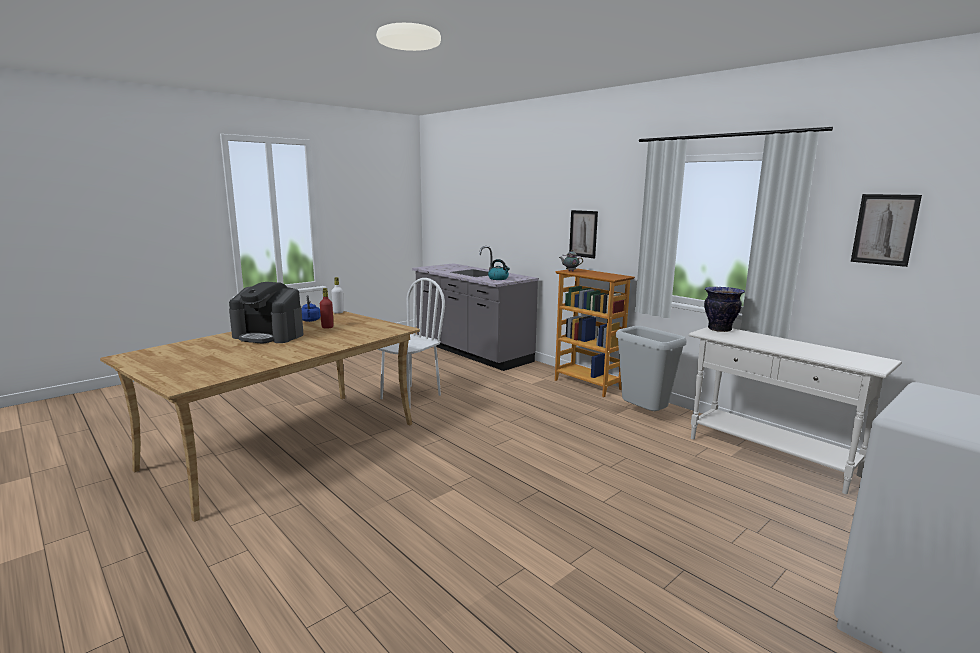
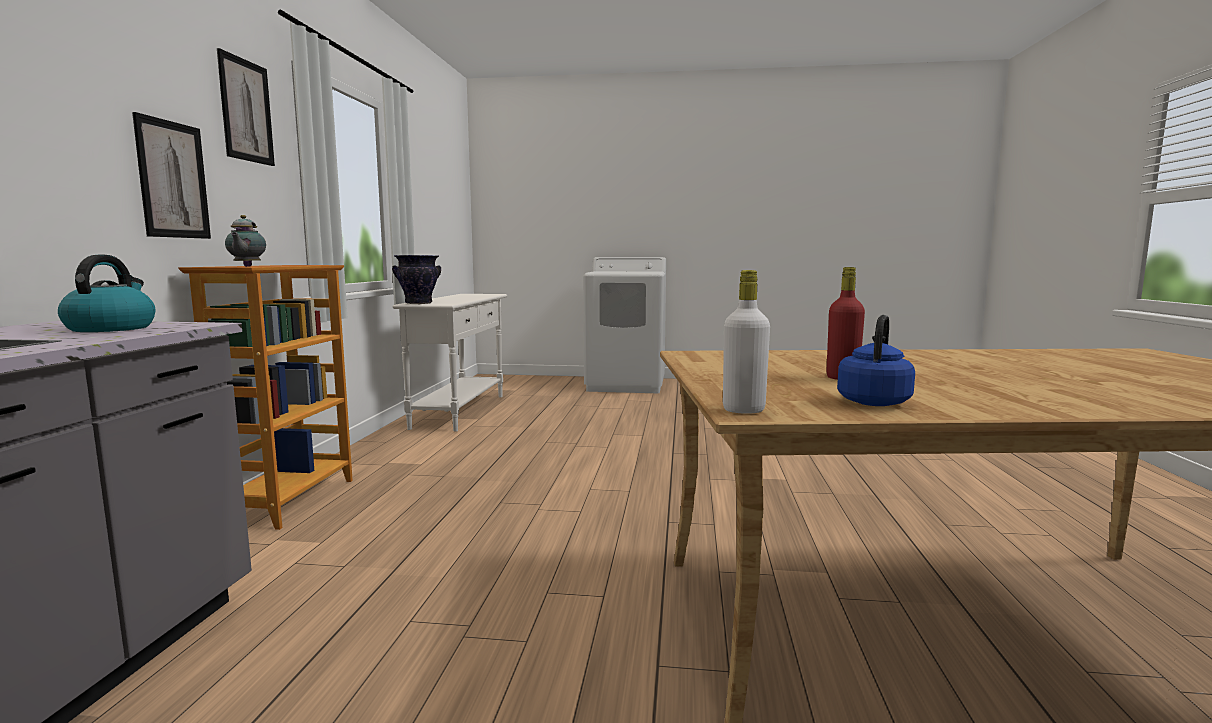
camera: 130 degrees left, 5 degrees down
(269, 335) = (1016, 385): coffee machine -> none
(410, 397) = (563, 633): white chair -> none
(644, 415) = (406, 453): grey trash can -> none
(884, 229) = (422, 191): picture -> picture (246, 111)

